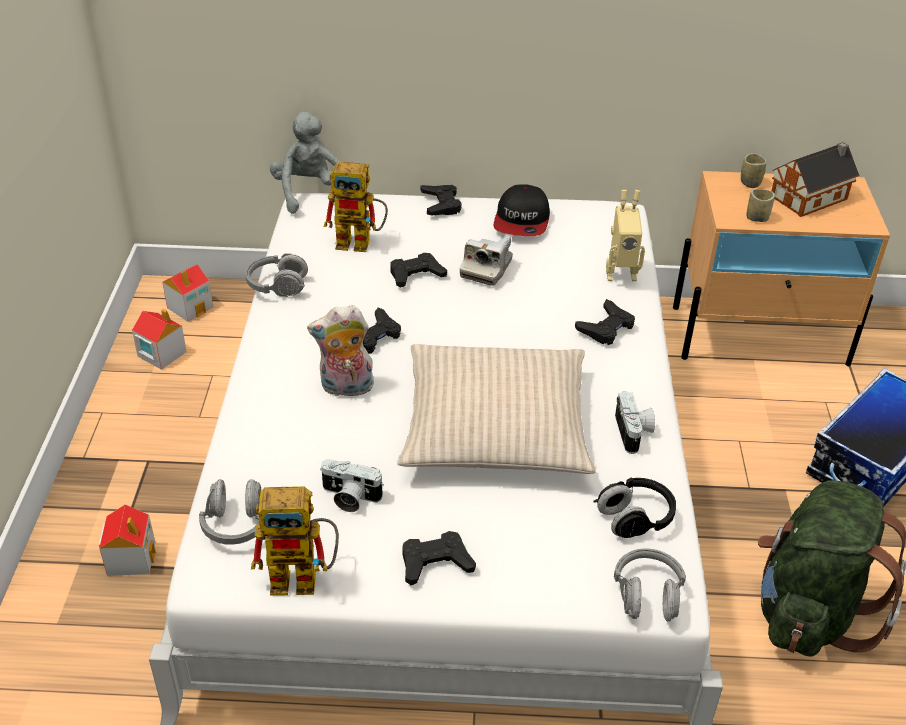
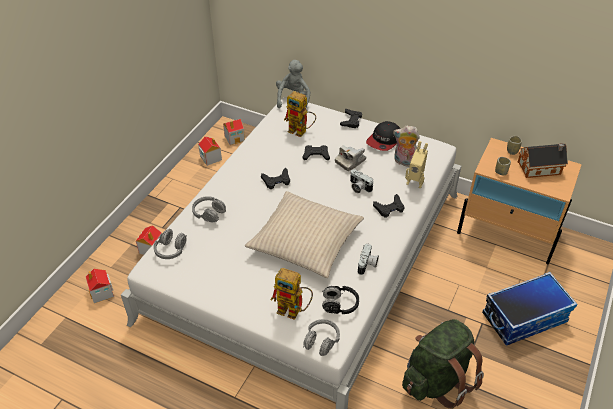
camera: 25 degrees right, 5 degrees up
(65, 683) = (102, 293): none -> toy house
(277, 287) = (250, 144): grey headphones -> grey headphones (209, 214)
(304, 577) = (184, 282): toy robot -> toy robot (294, 310)
(345, 388) = (250, 203): plush toy -> plush toy (404, 162)
(349, 497) = (222, 253): camera -> camera (359, 187)
(435, 562) = (240, 294): black game controller -> none

